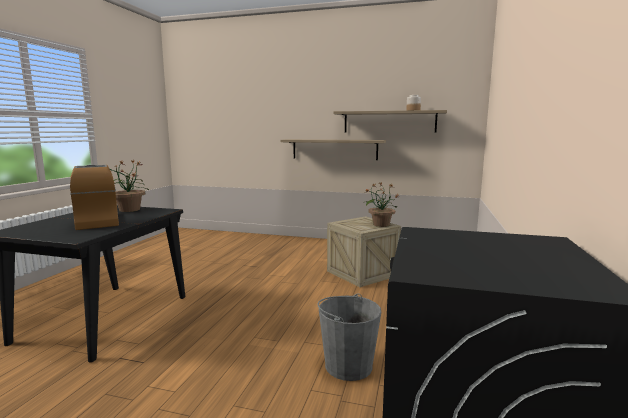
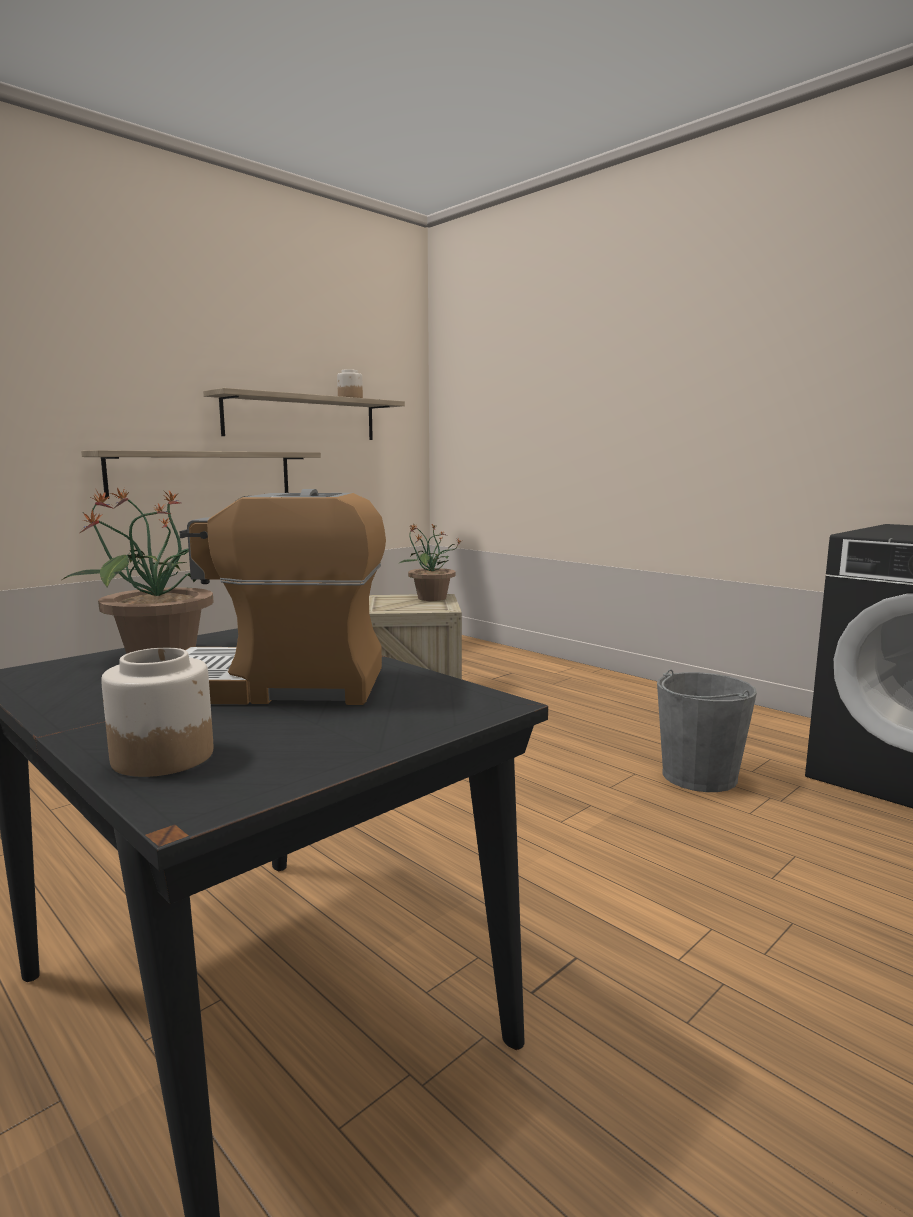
camera: 60 degrees left, 0 degrees up
(34, 225) = (163, 756): none -> jar

